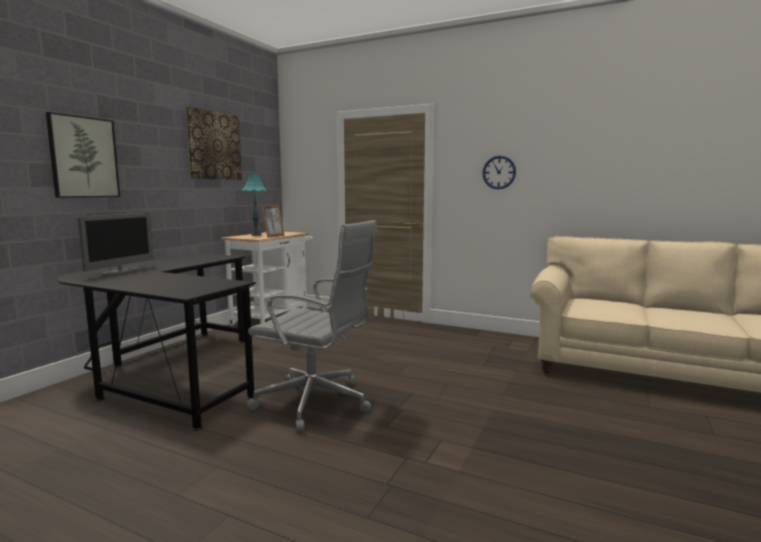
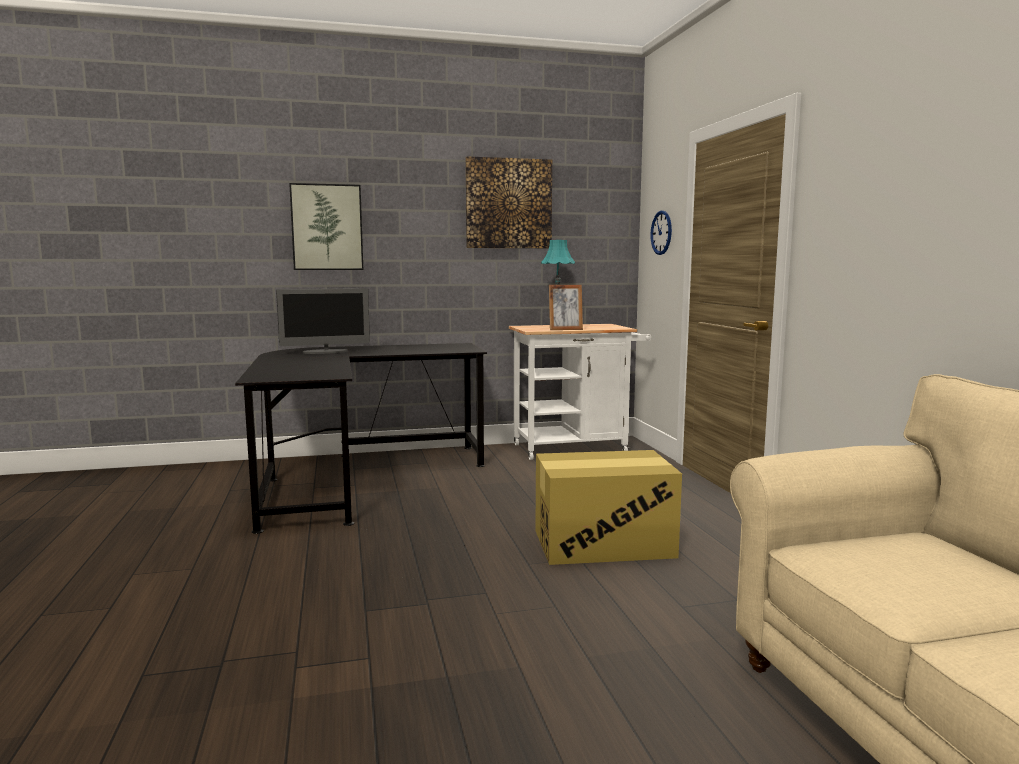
camera: 50 degrees right, 0 degrees up
(316, 403) = (378, 554): grey office chair -> none
(402, 355) = (604, 543): none -> cardboard box
(499, 172) = (887, 222): wall clock -> wall clock (661, 232)

